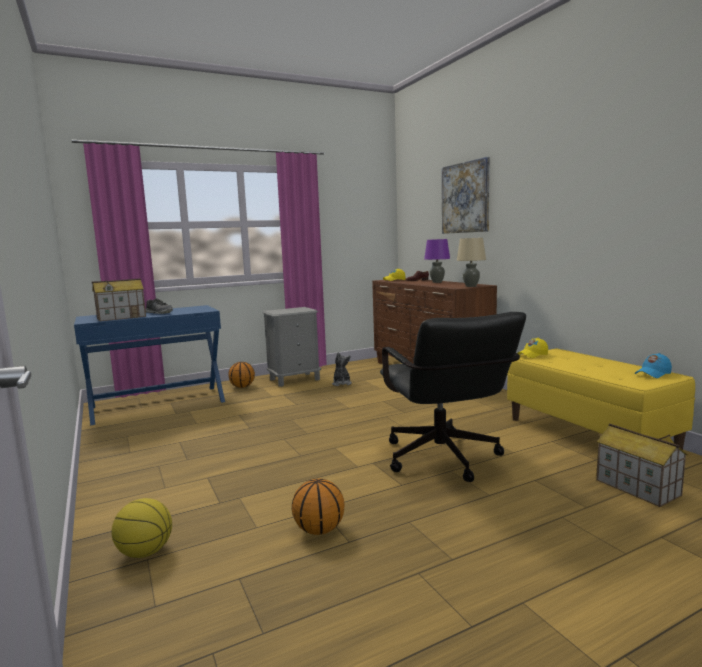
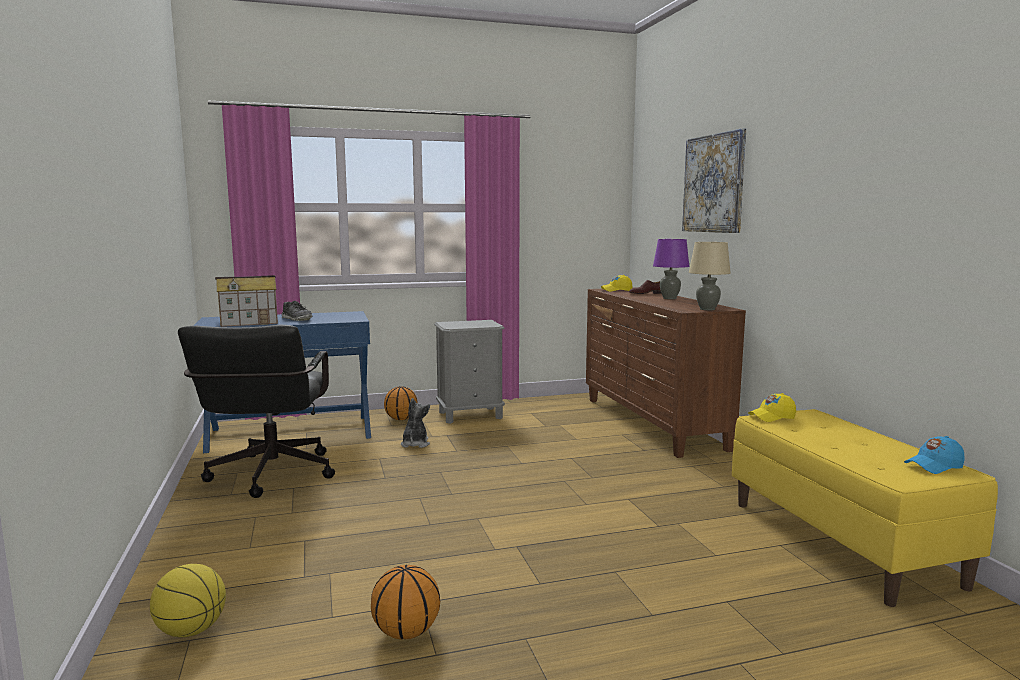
camera: 10 degrees right, 0 degrees up
(341, 383) = (528, 427): plush toy -> plush toy (415, 444)
(445, 461) = (614, 556): black office chair -> black office chair (269, 478)
(636, 487) = (874, 633): toy house -> none

